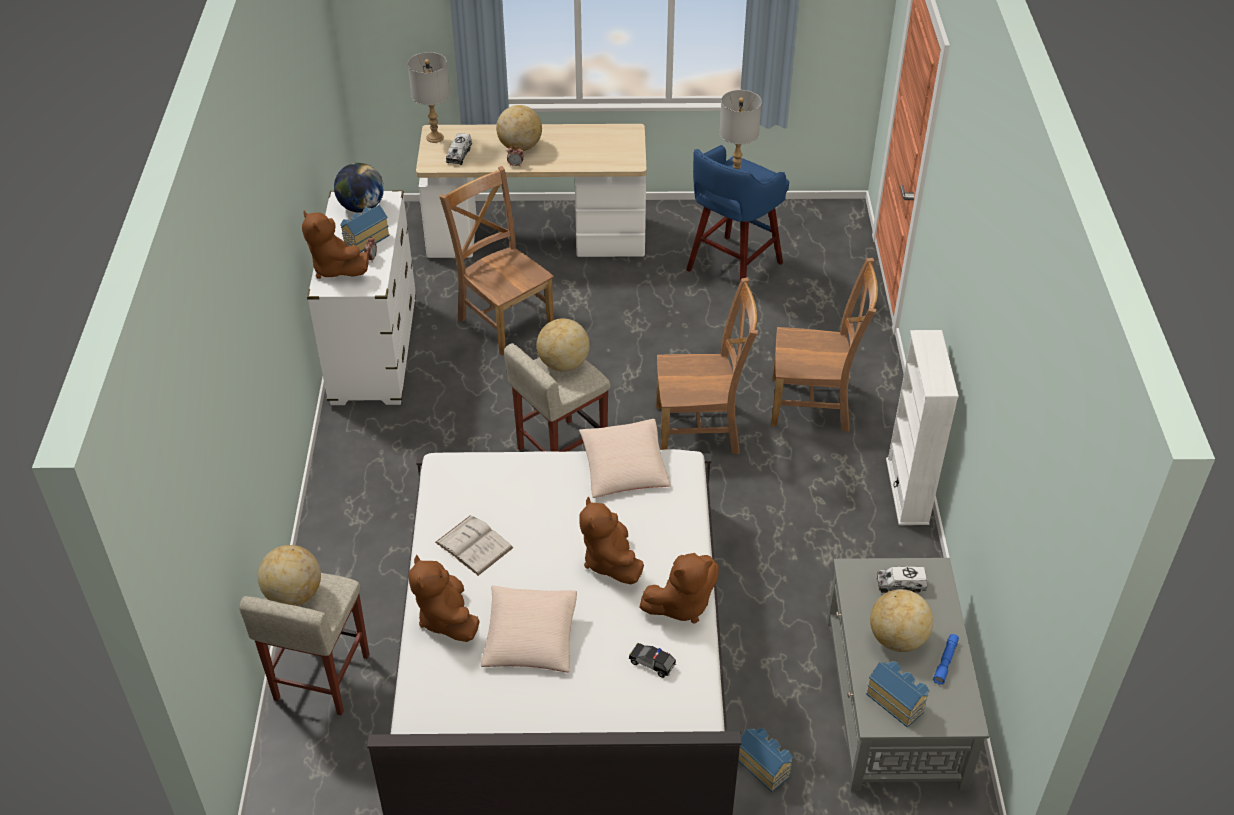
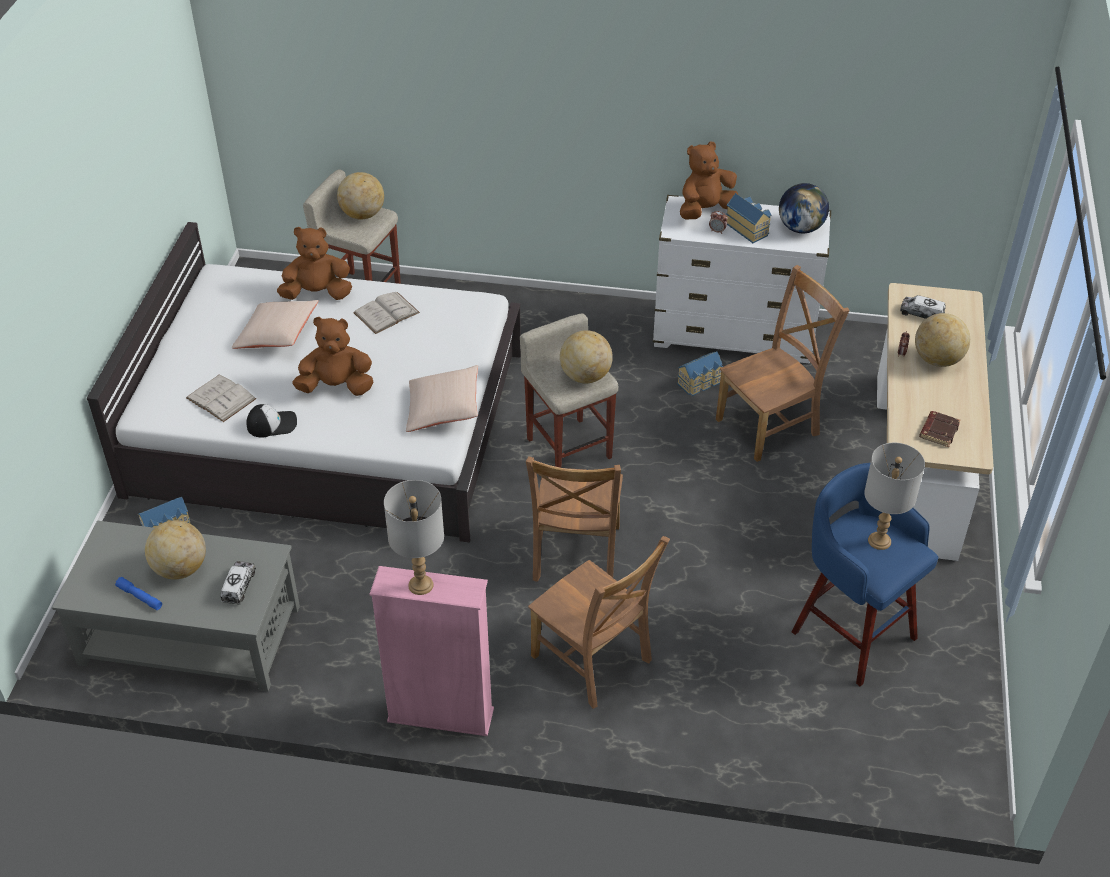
camera: 100 degrees right, 0 degrees up
(435, 137) = (956, 299): grey table lamp -> grey table lamp (421, 585)
(608, 147) = (938, 431): none -> brown book
(652, 663) = (221, 398): toy car -> white book
(681, 605) = (272, 424): brown plush toy -> cap
(814, 404) = (594, 662): brown chair -> brown chair turned 60 degrees counterclockwise
(896, 700) = (118, 552): toy house -> toy house (700, 383)
(907, 491) = (440, 715): white bookcase -> pink bookcase

